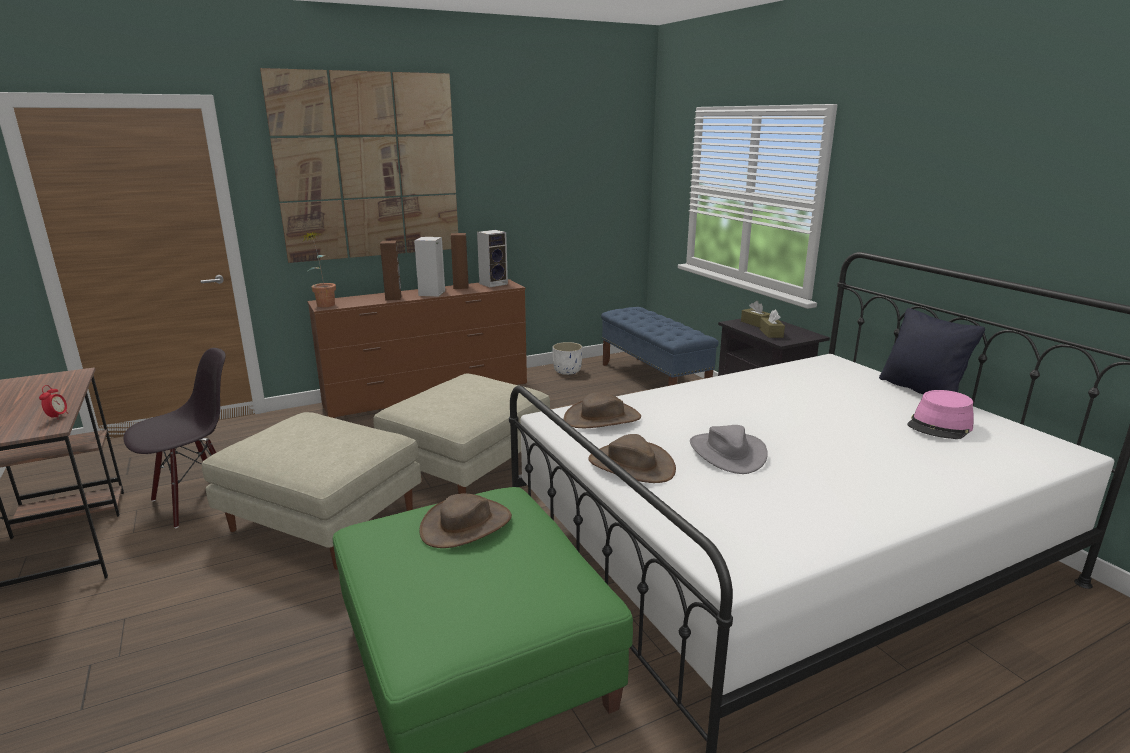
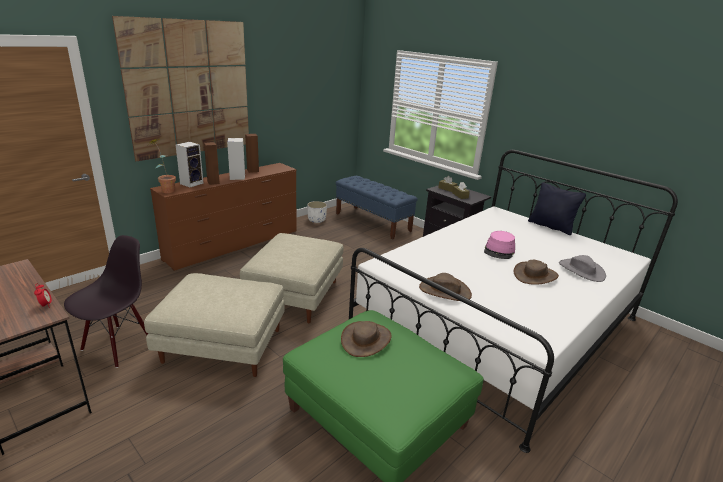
camera: 20 degrees left, 5 degrees up
(494, 283) = (273, 167): speaker -> speaker (192, 183)
(602, 418) = (406, 262): brown hat -> brown hat (535, 275)
(727, 453) = (487, 277): grey hat -> grey hat (581, 270)
(940, 426) = (572, 248): pink hat -> pink hat (499, 251)

